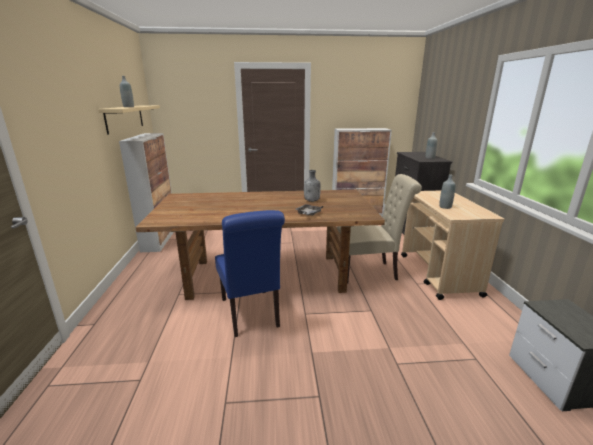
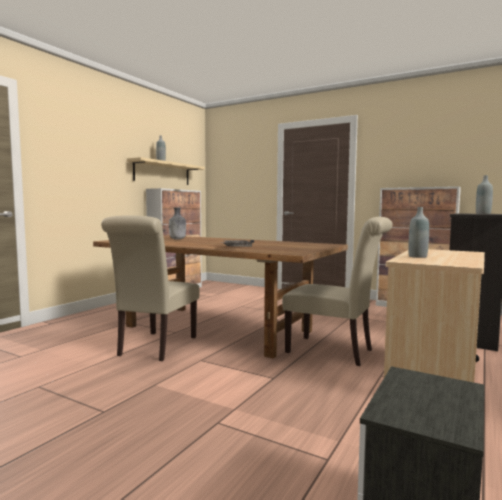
camera: 35 degrees right, 15 degrees down
(251, 315) = (155, 347): blue chair -> beige chair
(312, 201) = (269, 244): grey bottle -> grey bottle (177, 239)

